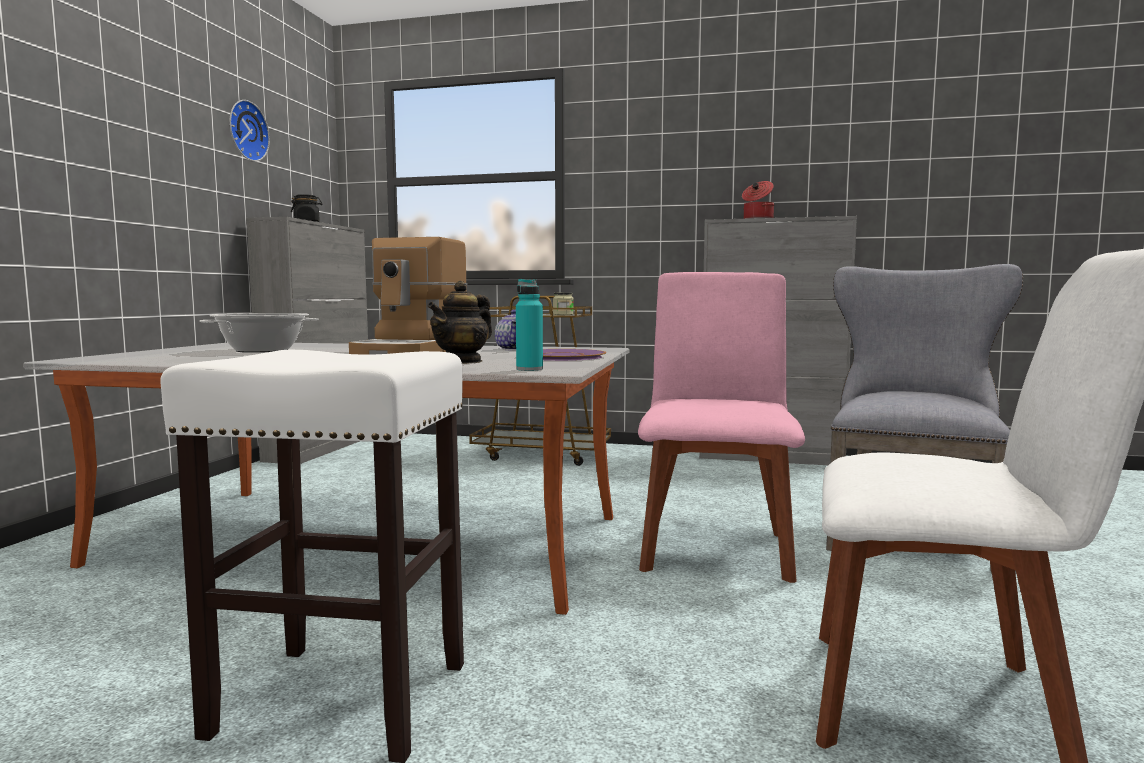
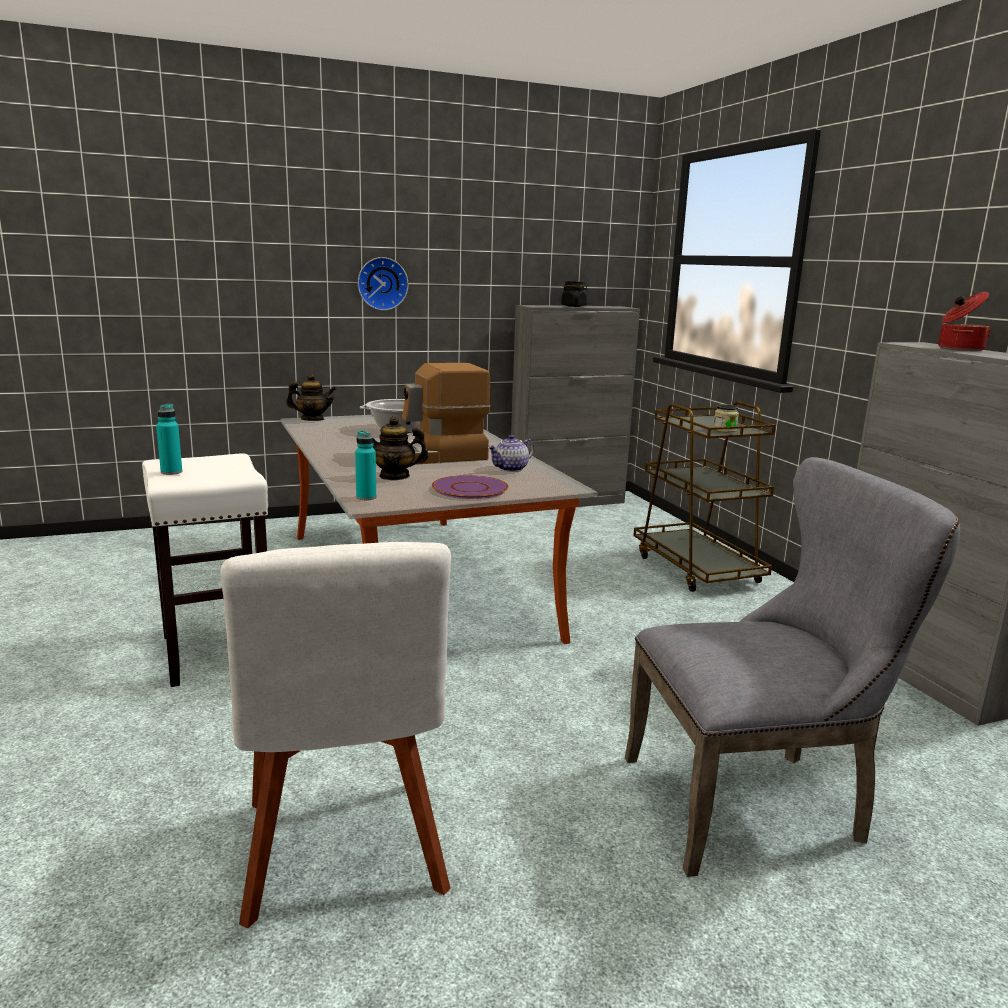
camera: 55 degrees right, 10 degrees up
(91, 357) = (312, 419): none -> teapot
(245, 131) = (526, 230): wall clock -> wall clock (382, 283)
(304, 363) = (171, 472): none -> turquoise bottle
(715, 548) = (556, 702): pink chair -> none

